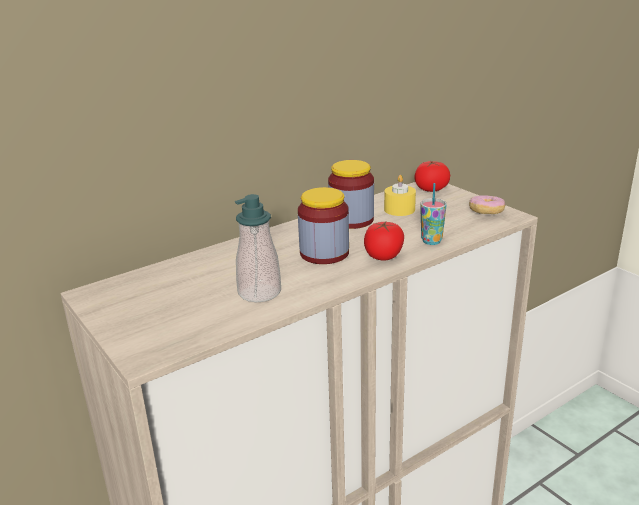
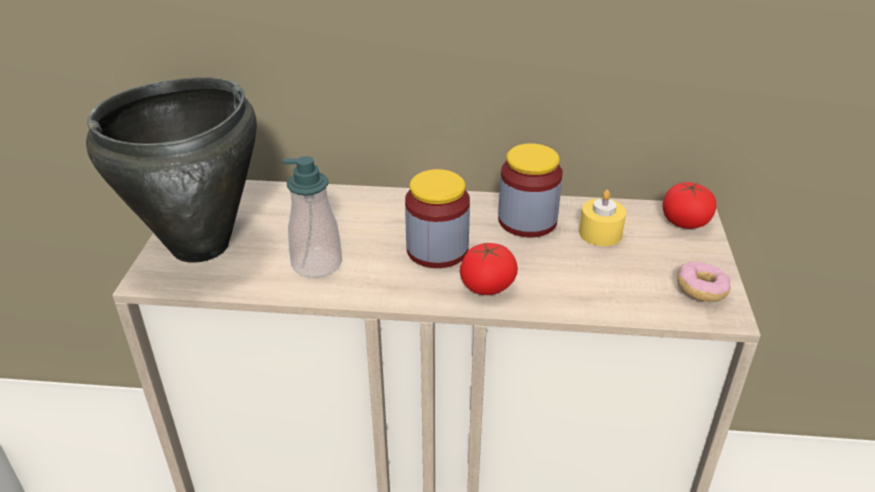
camera: 40 degrees right, 10 degrees up
(152, 322) = (201, 246): none -> black cooking pot
(431, 241) = (567, 296): cup -> none

